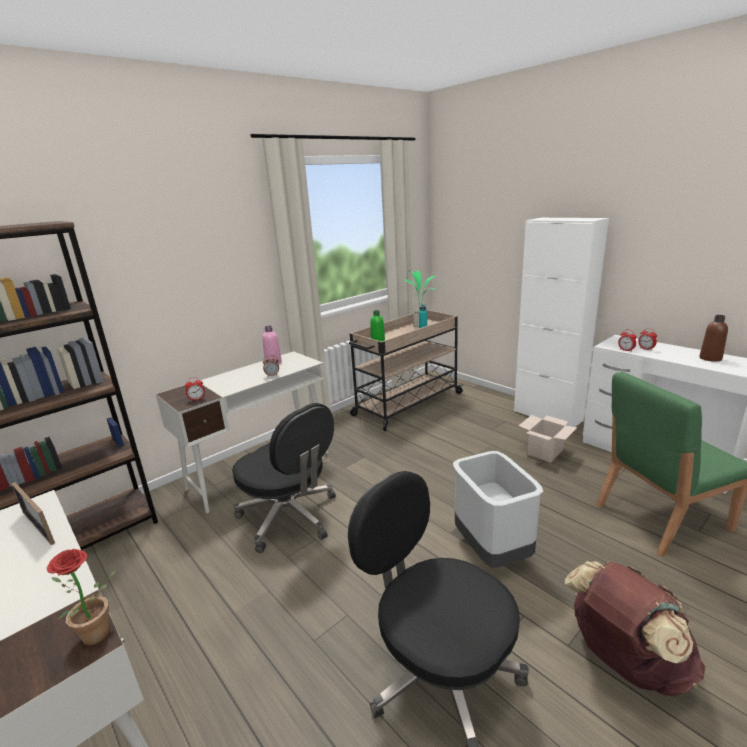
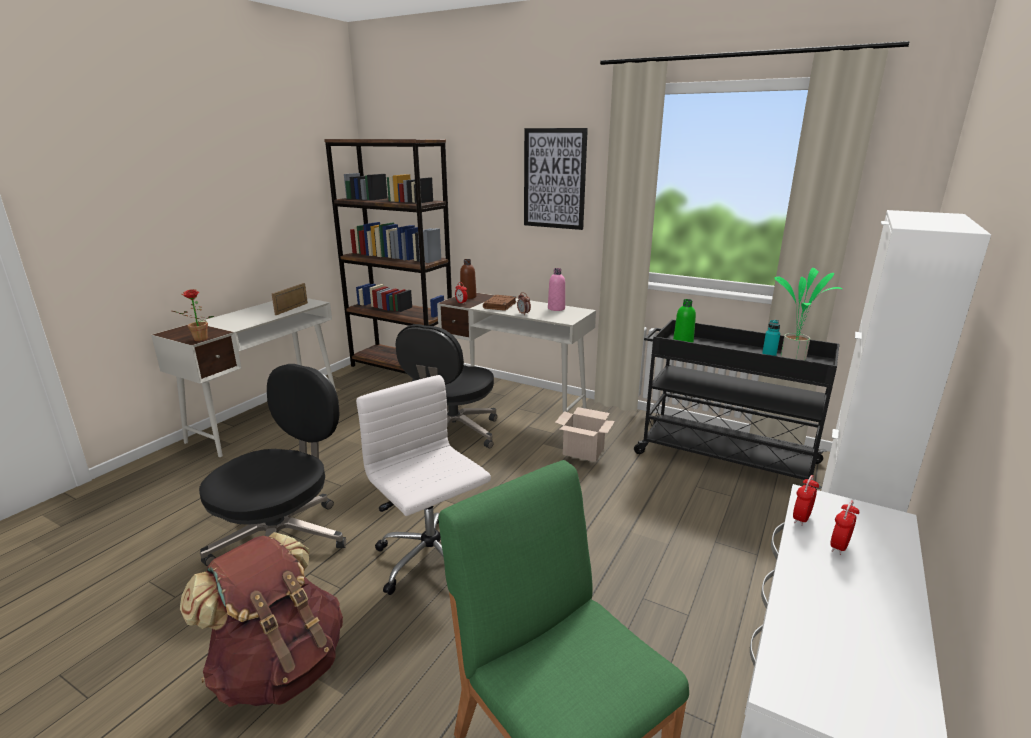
camera: 70 degrees right, 0 degrees up
(214, 247) = (554, 179): none -> picture
(233, 383) = (500, 305): none -> brown book
(407, 404) = (723, 457): beige cart -> black cart
(490, 550) = (432, 559): grey trash can -> white office chair
(545, 451) = (687, 604): cardboard box -> cardboard box (584, 451)
(710, 358) = (860, 644): brown bottle -> brown bottle (468, 297)

